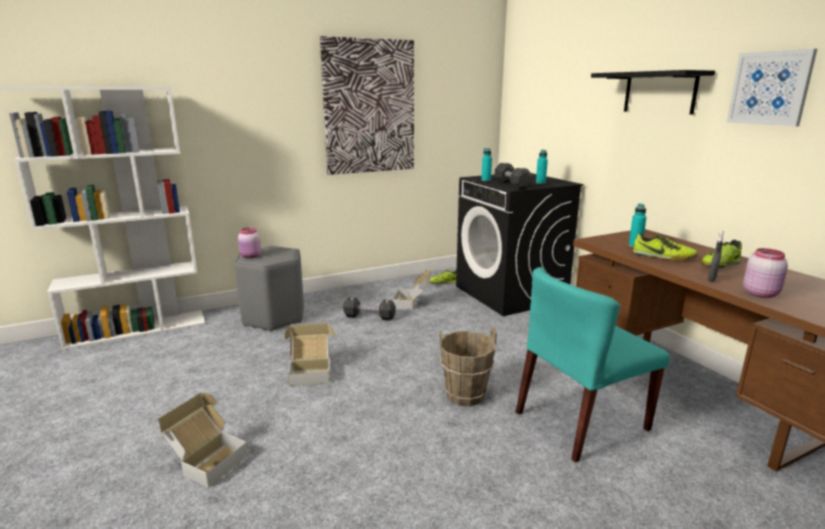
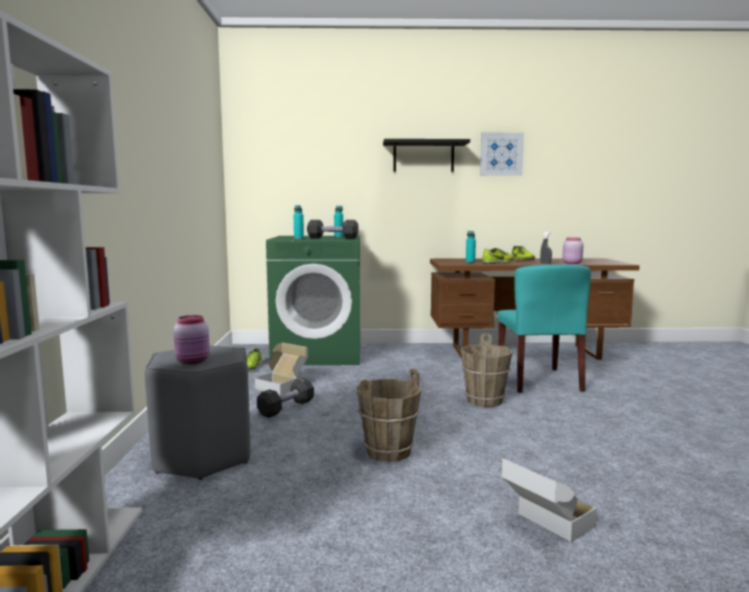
camera: 65 degrees left, 10 degrees down
(311, 371) = (388, 452): cardboard box -> brown bucket
(369, 107) = (173, 156): picture -> none
(511, 294) = (319, 354): black washing machine -> green washing machine

